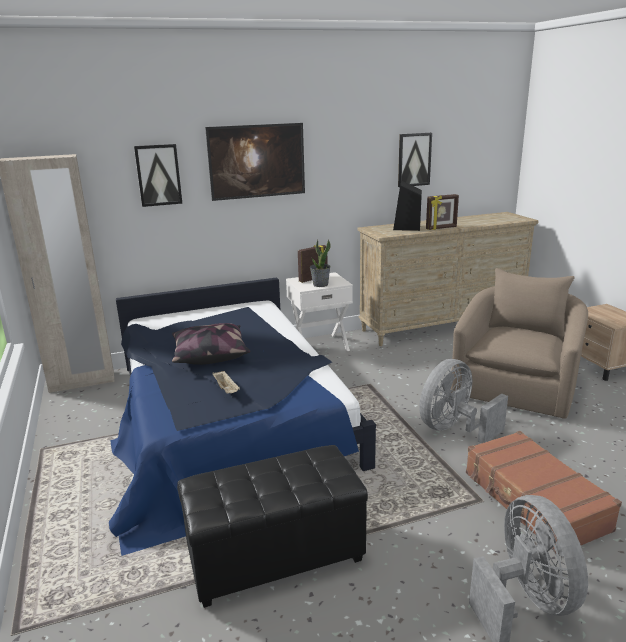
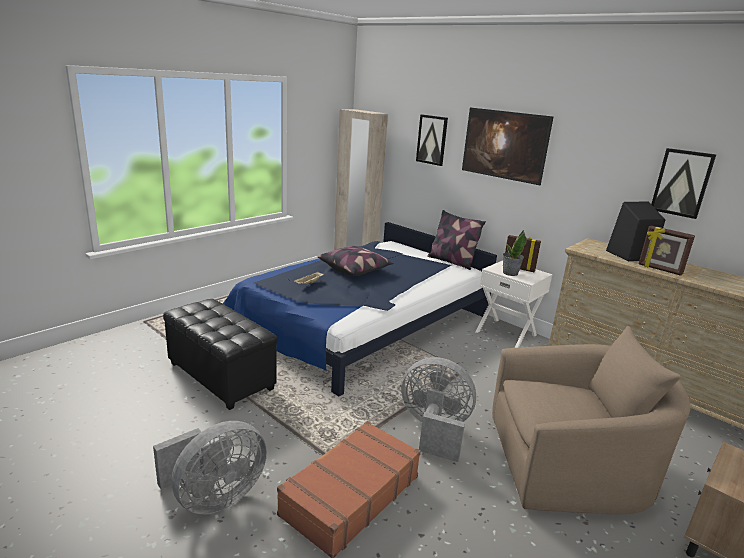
camera: 60 degrees right, 0 degrees up
(235, 305) = (451, 261): none -> pillow

